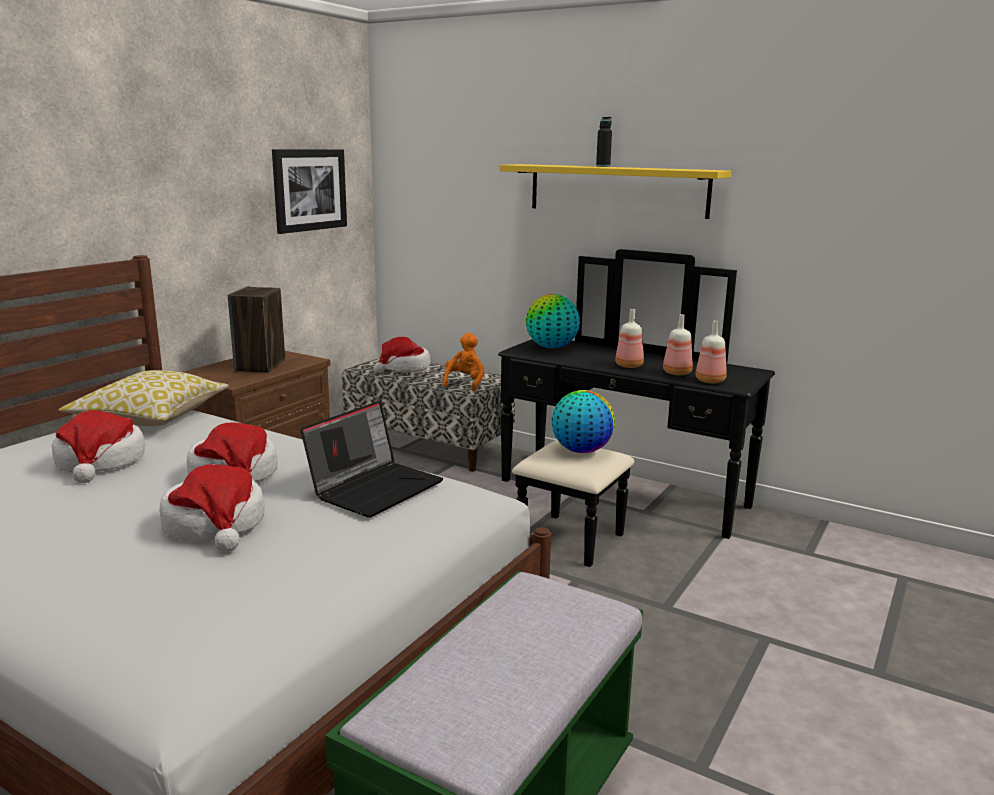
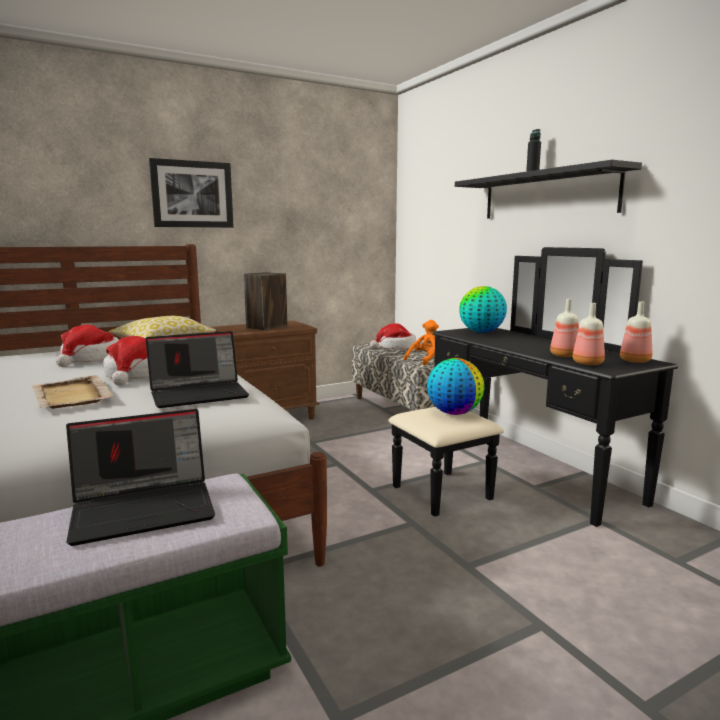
camera: 30 degrees right, 5 degrees down
(216, 525) = (71, 396): hat -> beige tray
(309, 190) = (337, 212): picture -> picture (192, 194)
(511, 631) = (145, 508): none -> laptop
(617, 190) = (547, 195): yellow shelf -> black shelf
(629, 365) = (527, 347): bottle -> bottle (635, 361)

